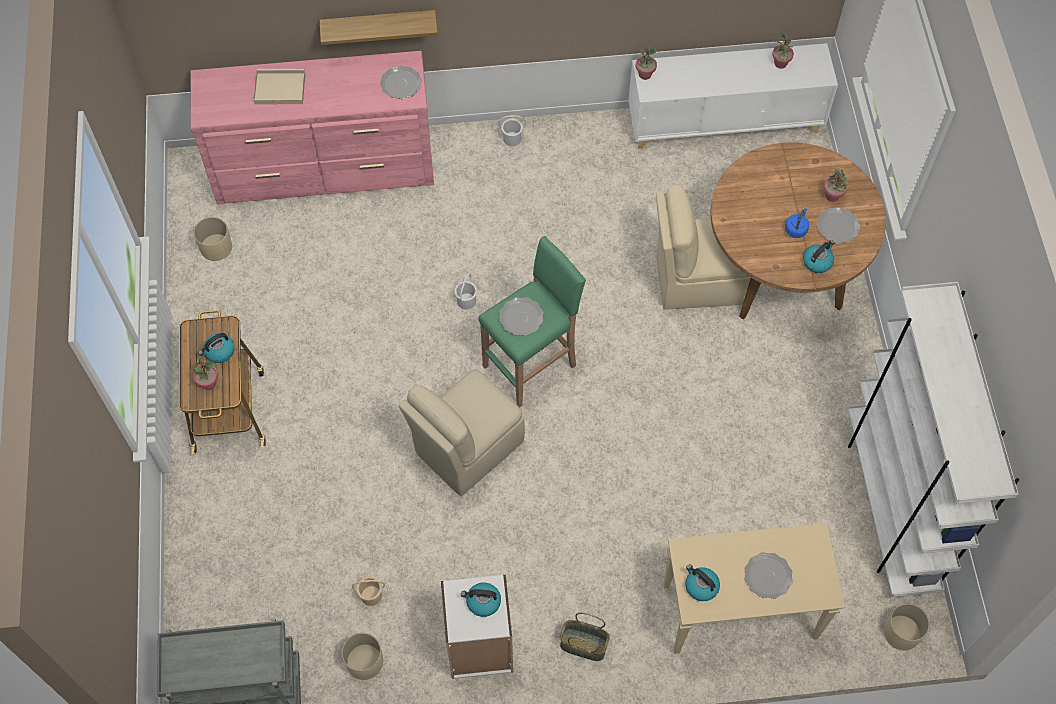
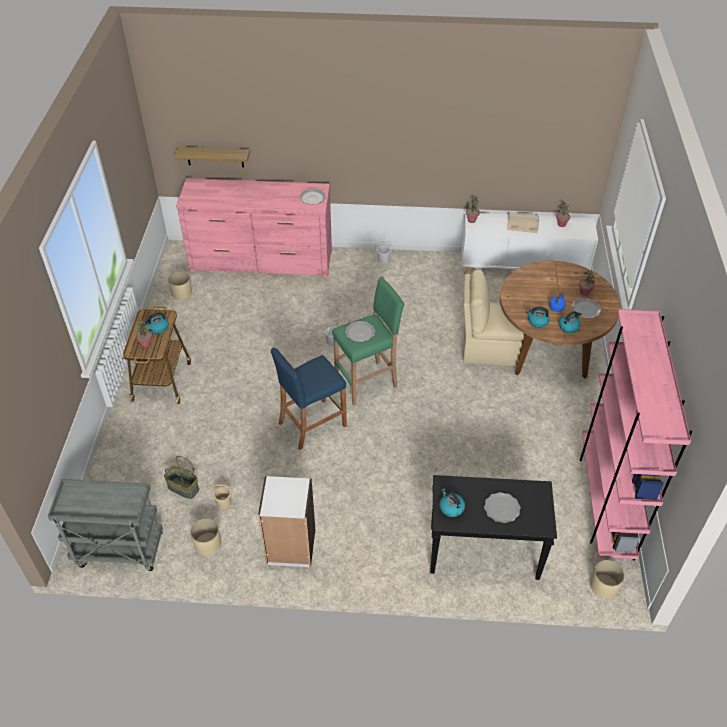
camera: 10 degrees right, 15 degrees down
(278, 89) = (236, 192): beige tray -> beige tray (522, 224)
(378, 25) = (304, 161): shelf -> shelf (215, 156)
(467, 448) = (312, 424): beige chair -> blue stool
(482, 602) = (291, 493): kettle -> kettle (537, 322)
(583, 645) = (365, 557): basket -> basket (183, 488)
(738, 612) = (482, 553): beige console table -> black console table
(890, 505) = (605, 501): white bookcase -> pink bookcase

